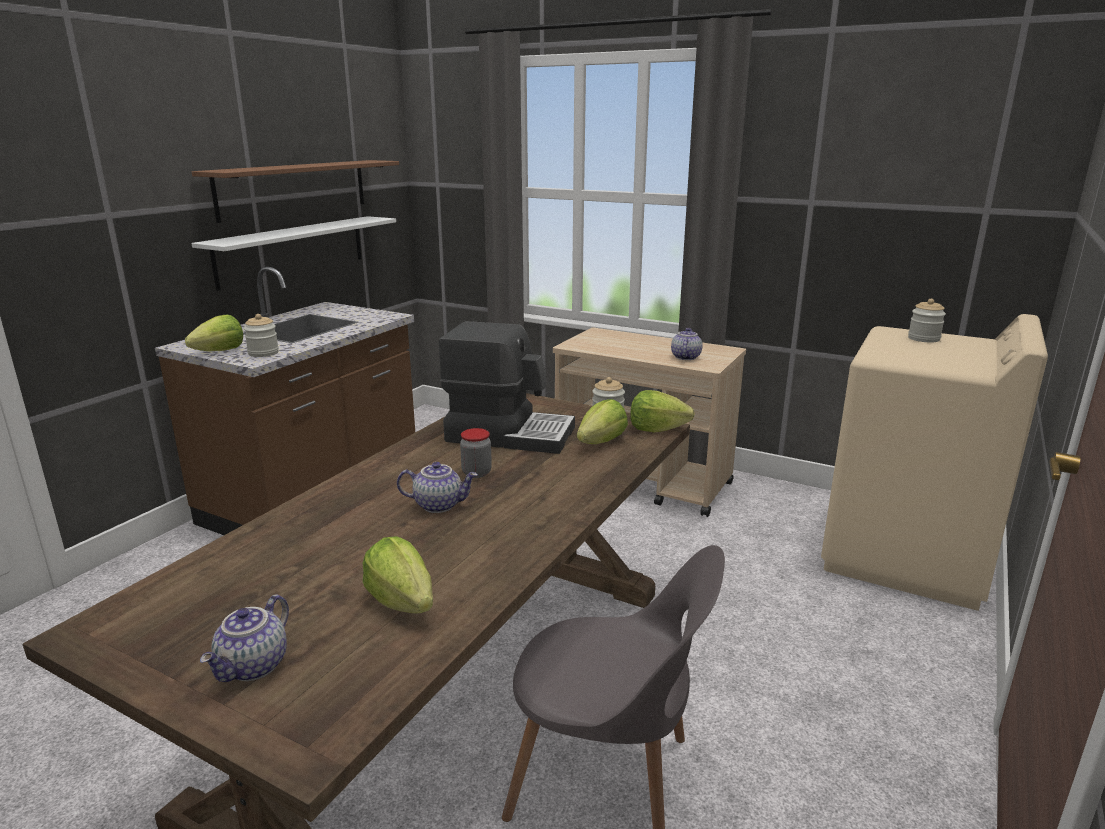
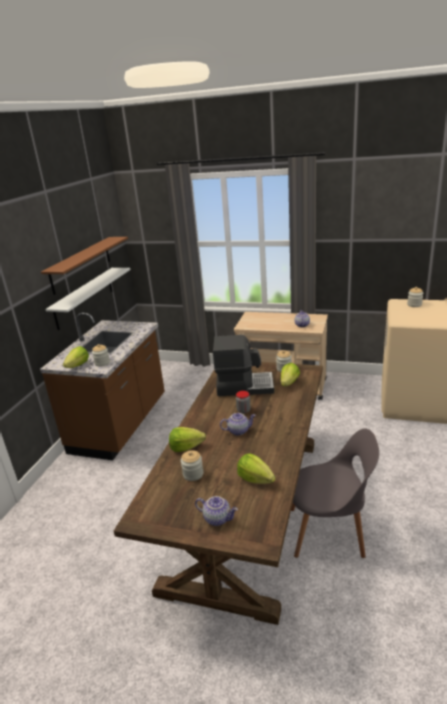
camera: 10 degrees left, 5 degrees up
(254, 667) = (218, 518): teapot -> teapot turned 75 degrees counterclockwise
(281, 566) = (193, 474): none -> jar
(657, 429) = (309, 371): lettuce -> lettuce (186, 447)

